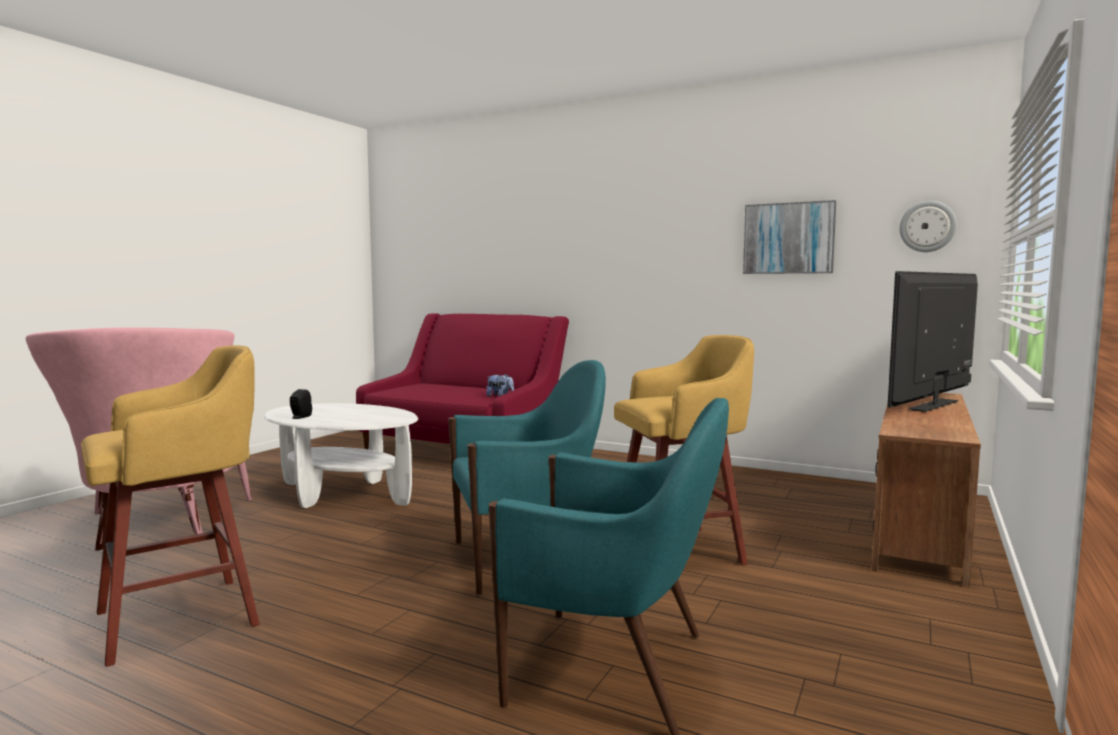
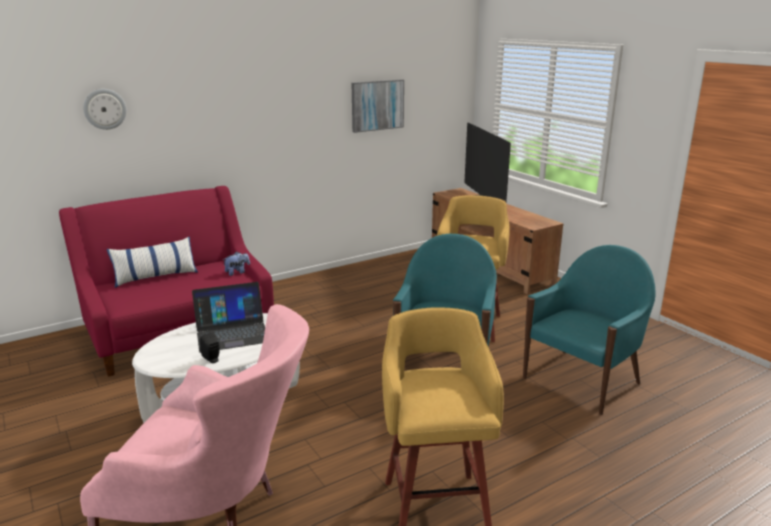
camera: 60 degrees left, 15 degrees up
(358, 413) = (232, 333): none -> laptop
(454, 386) = (155, 277): none -> pillow
(927, 226) = (444, 95): wall clock -> wall clock (104, 109)

